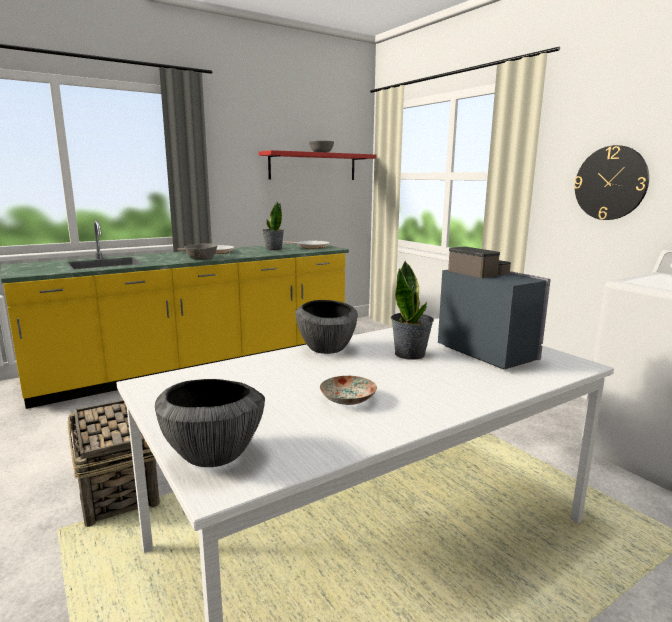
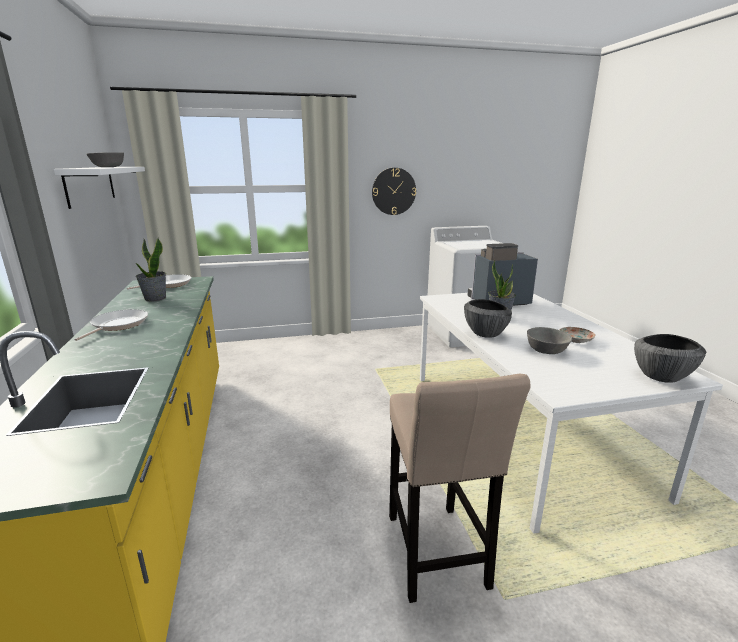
camera: 70 degrees left, 5 degrees up
(116, 486) = (436, 556): basket -> beige stool
(201, 258) = (166, 333): grey bowl -> grey bowl (546, 350)
(313, 166) = (90, 185): red shelf -> white shelf

